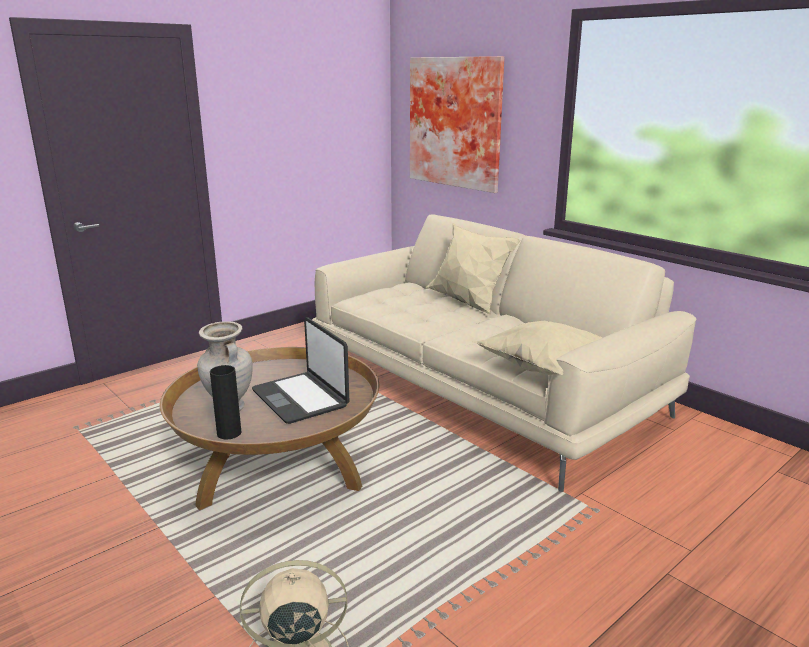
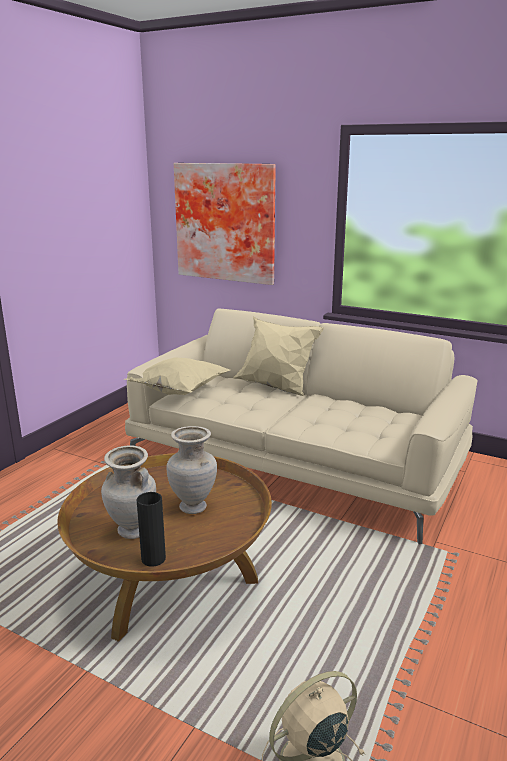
camera: 20 degrees left, 0 degrees up
(301, 398) = (193, 507): laptop -> beige vase
(543, 369) = (386, 441): beige pillow -> beige pillow (178, 392)

